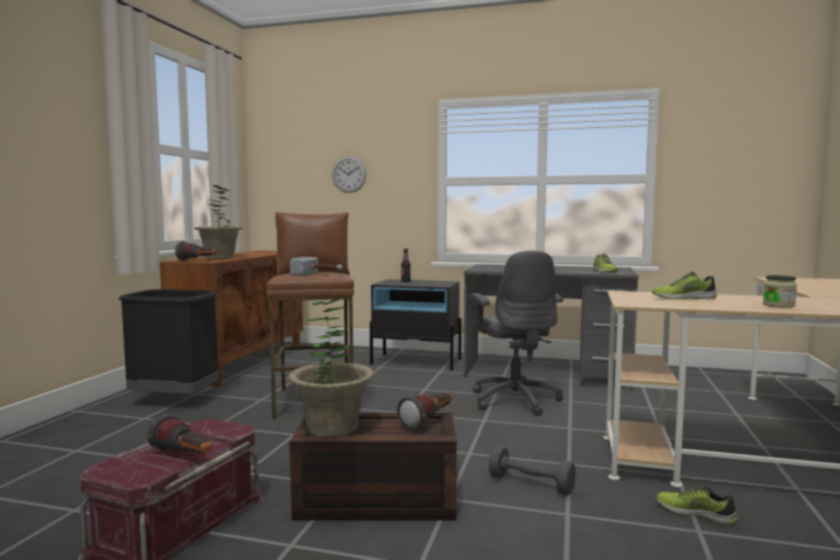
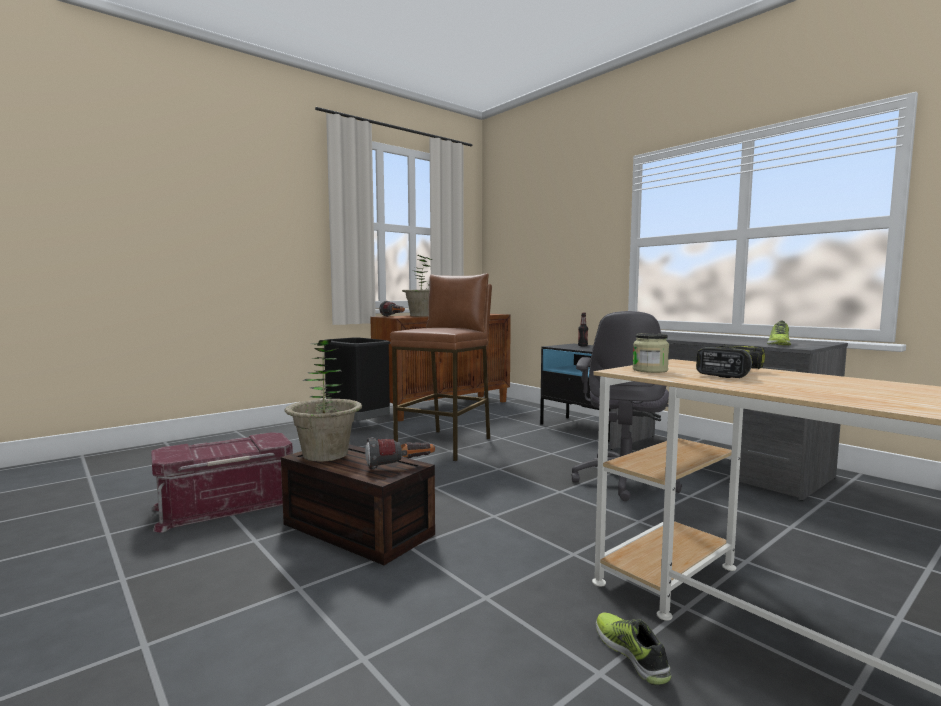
camera: 35 degrees right, 0 degrees up
(184, 456) = (219, 453): flashlight -> none
(318, 274) = (438, 329): hammer -> none
(349, 174) = (554, 241): wall clock -> none
(531, 484) = (500, 559): grey dumbbell -> none
(683, 298) = (728, 372): shoe -> power drill
(778, 305) = (840, 392): jar -> jar (650, 370)

